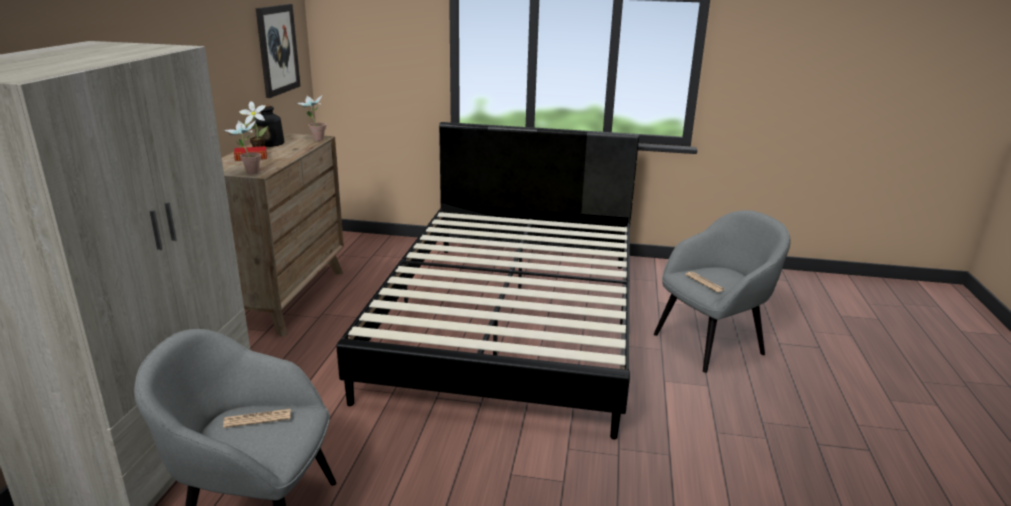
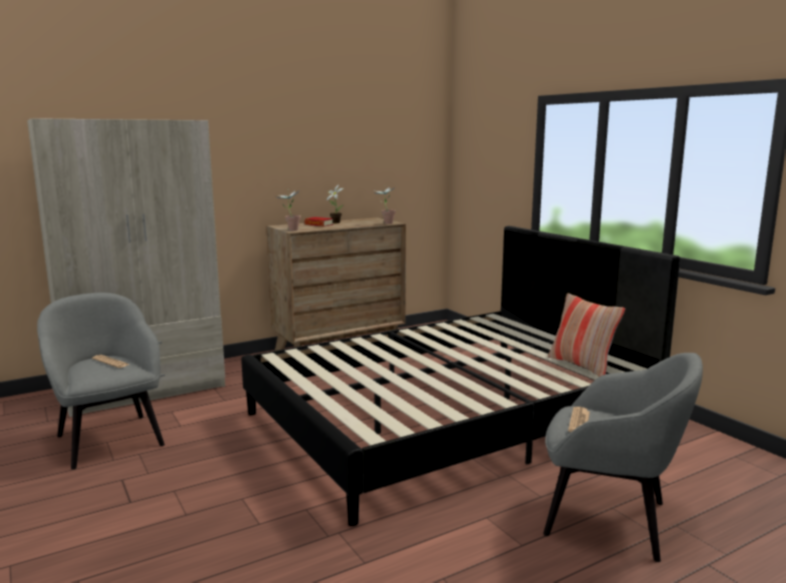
camera: 50 degrees right, 10 degrees down
(270, 143) = (354, 221): bottle -> none
(277, 49) = (400, 154): picture -> none
(591, 239) = (581, 365): none -> pillow

